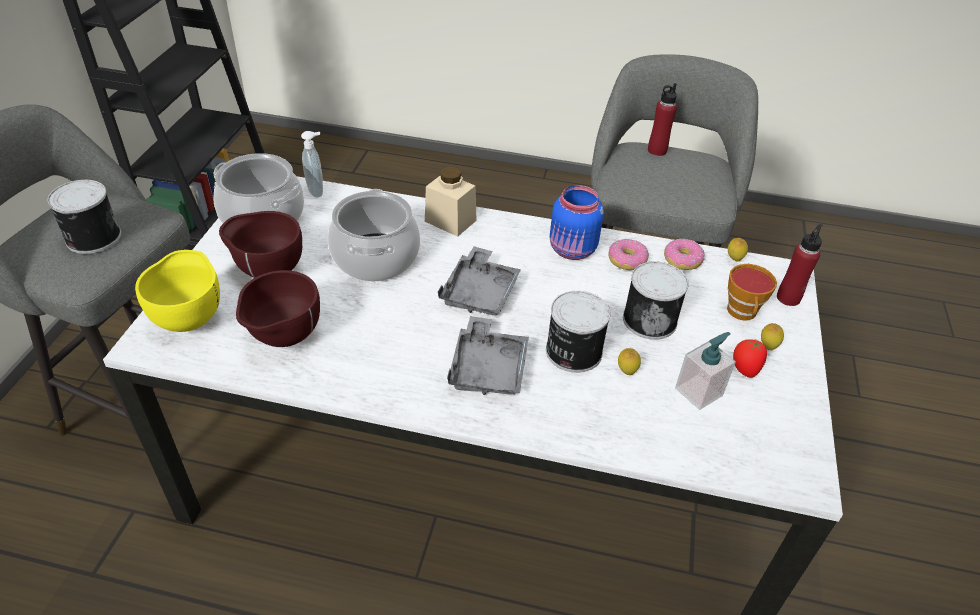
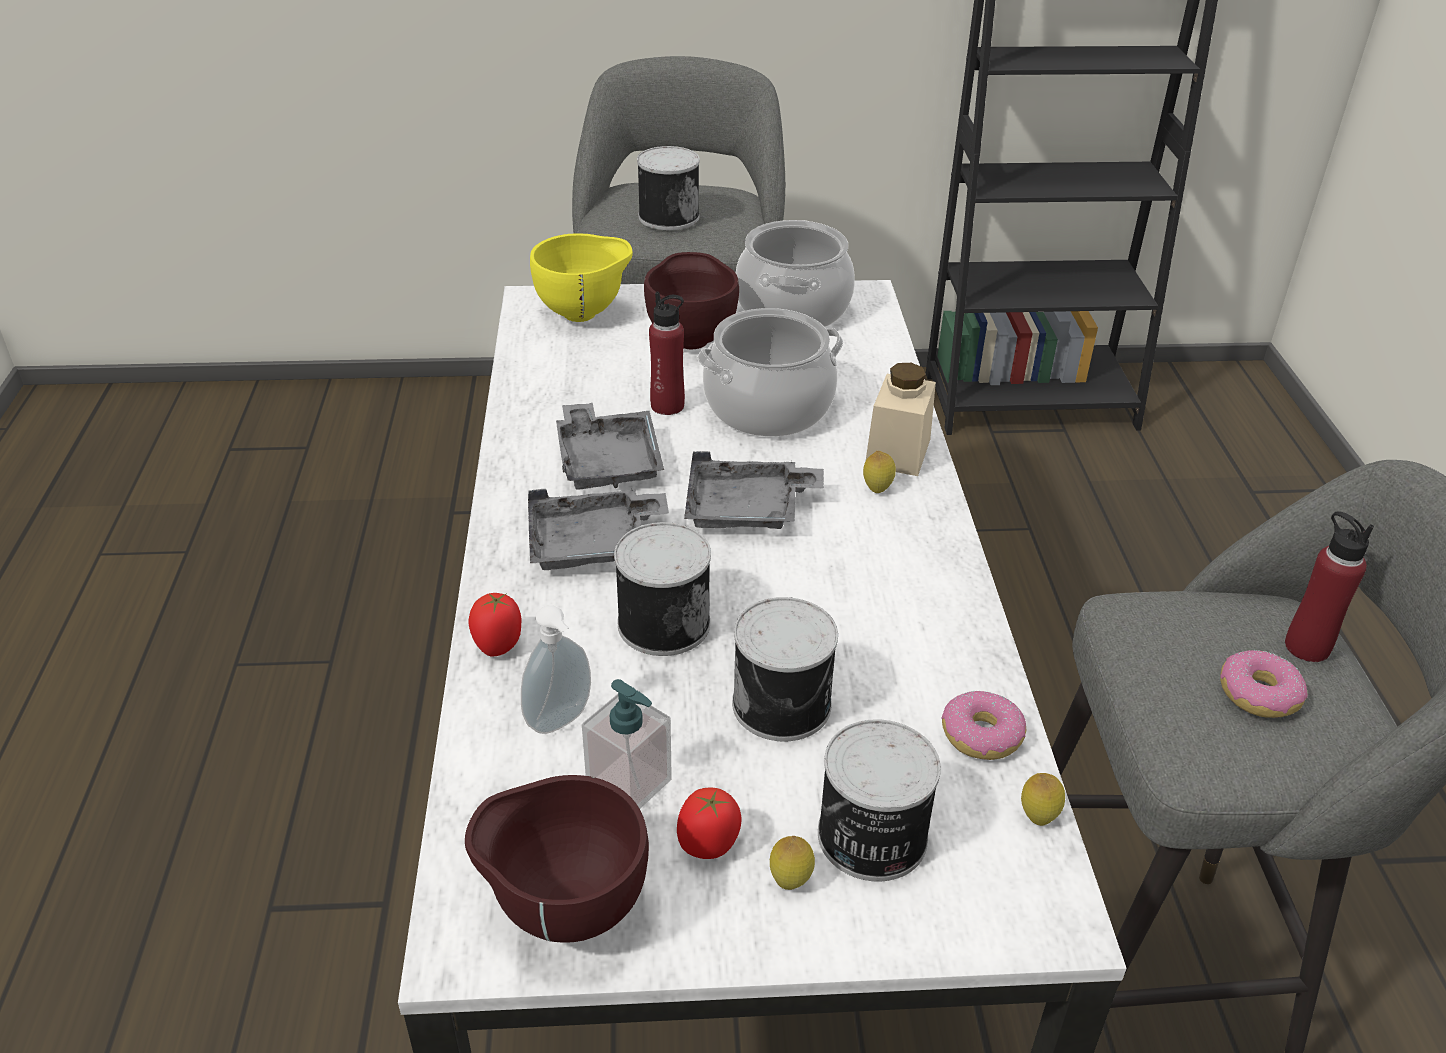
camera: 75 degrees right, 5 degrees down
(283, 339) = (578, 378): brown bowl -> brown bowl (564, 908)
(317, 191) = (879, 331): soap dispenser -> soap dispenser (561, 722)
(398, 344) = (608, 461): none -> grey tray
(572, 250) = (912, 589): blue jar -> none
(573, 431) = (498, 645): none -> tomato
(626, 372) = (642, 688): lemon -> lemon (877, 489)
(627, 260) = (929, 659): donut -> donut (1258, 694)
(742, 313) = (871, 838): cup -> can
(788, 298) = (964, 917): red bottle -> red bottle (667, 406)

